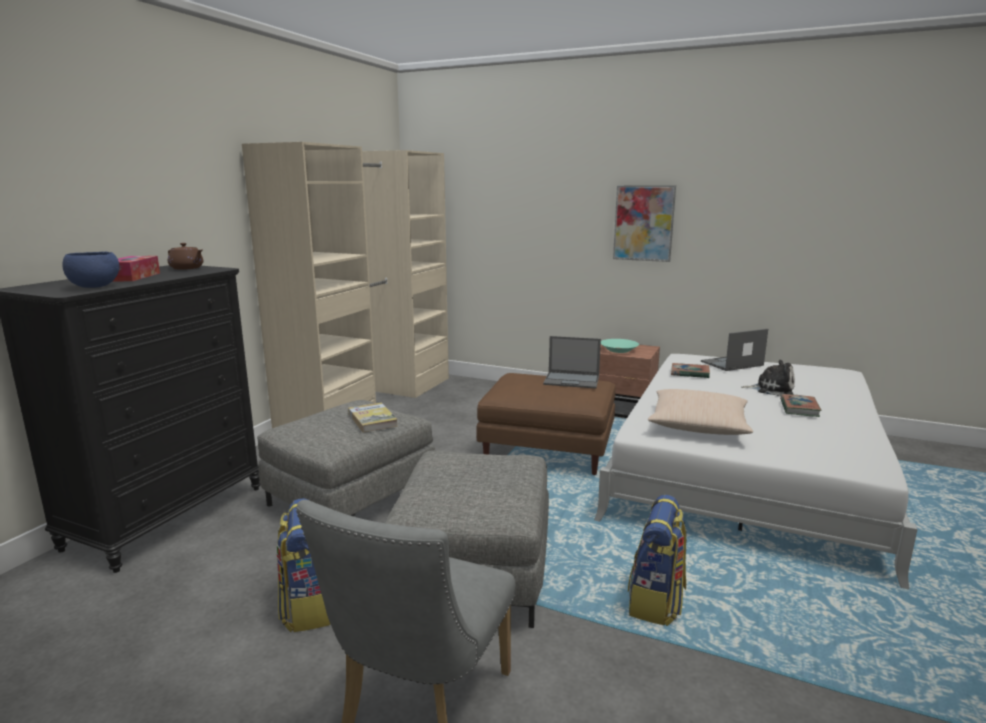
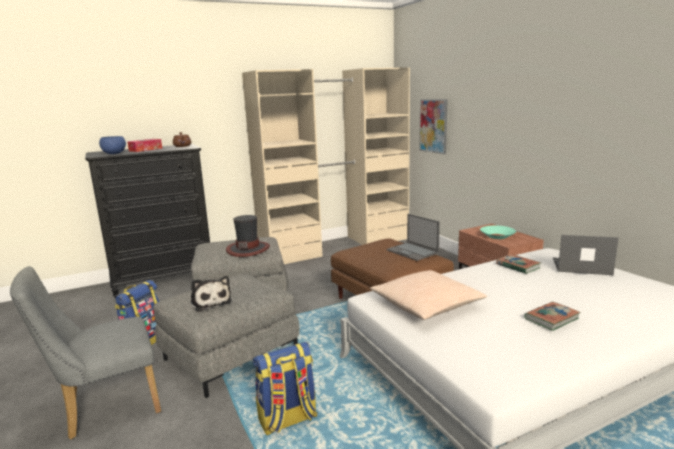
camera: 40 degrees right, 0 degrees up
(372, 420) = (248, 249): book -> hat
(643, 223) = (537, 123): picture -> picture (433, 126)
(771, 389) = (565, 296): plush toy -> plush toy (210, 302)

